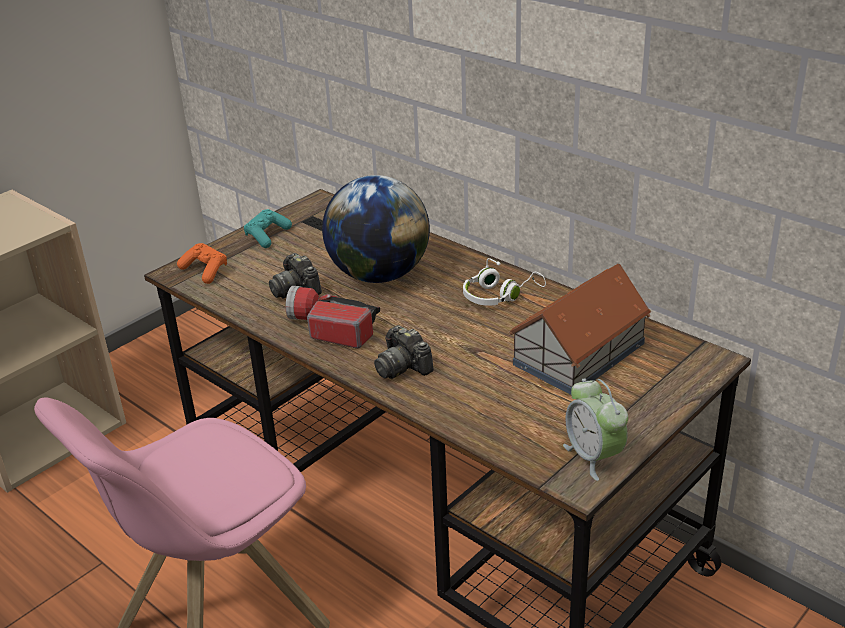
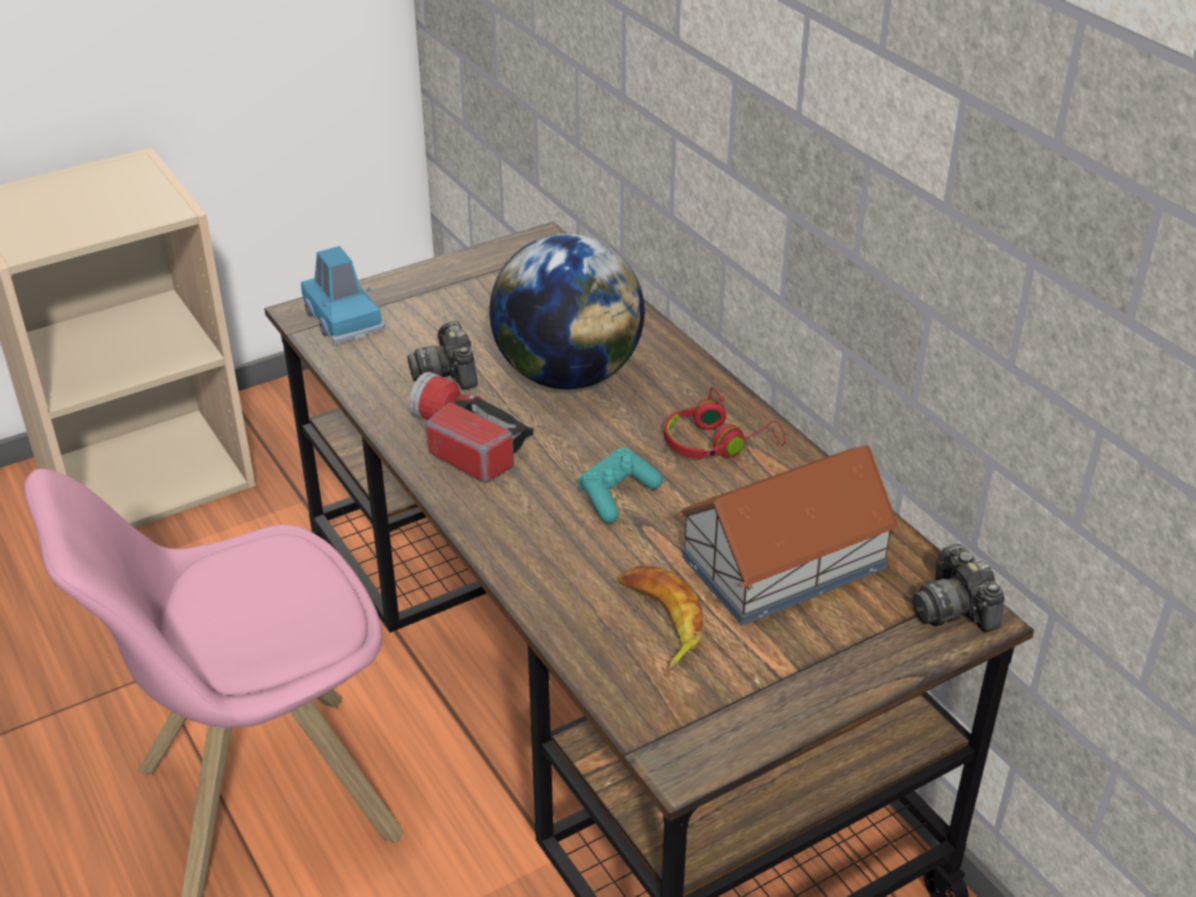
camera: 15 degrees right, 5 degrees up
(205, 271) = (343, 319): orange game controller -> blue toy car
(267, 236) = (447, 282): turquoise game controller -> turquoise game controller (617, 496)
(403, 366) = (531, 524): camera -> camera (954, 608)
(499, 295) = (718, 443): white headphones -> red headphones
(518, 405) = (659, 621): none -> banana
(593, 457) = (723, 728): alarm clock -> none

